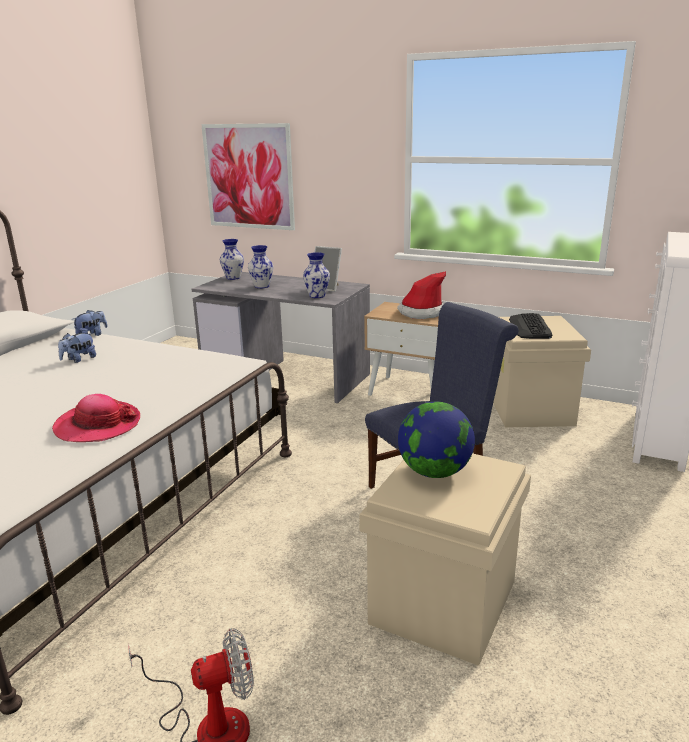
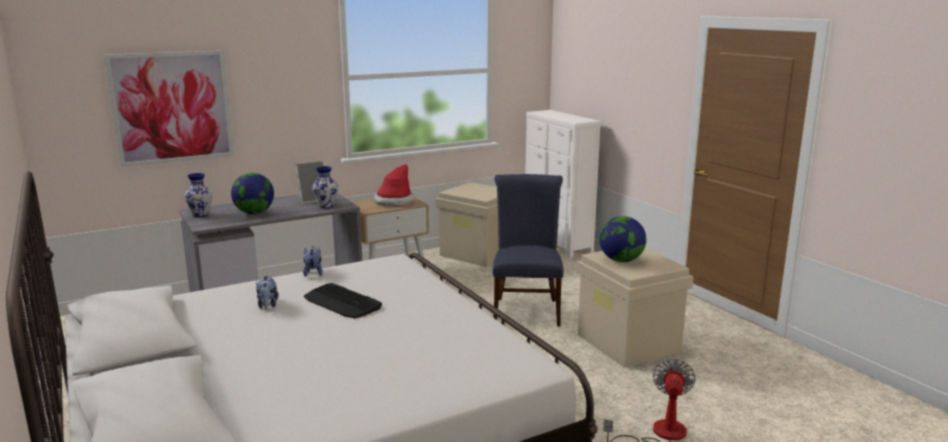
camera: 55 degrees left, 5 degrees down
(92, 335) = (205, 292): plush toy -> plush toy (313, 272)
(98, 425) = (437, 317): hat -> none
(261, 286) = (254, 213): vase -> globe
(529, 327) = (473, 192): keyboard -> keyboard (342, 302)

